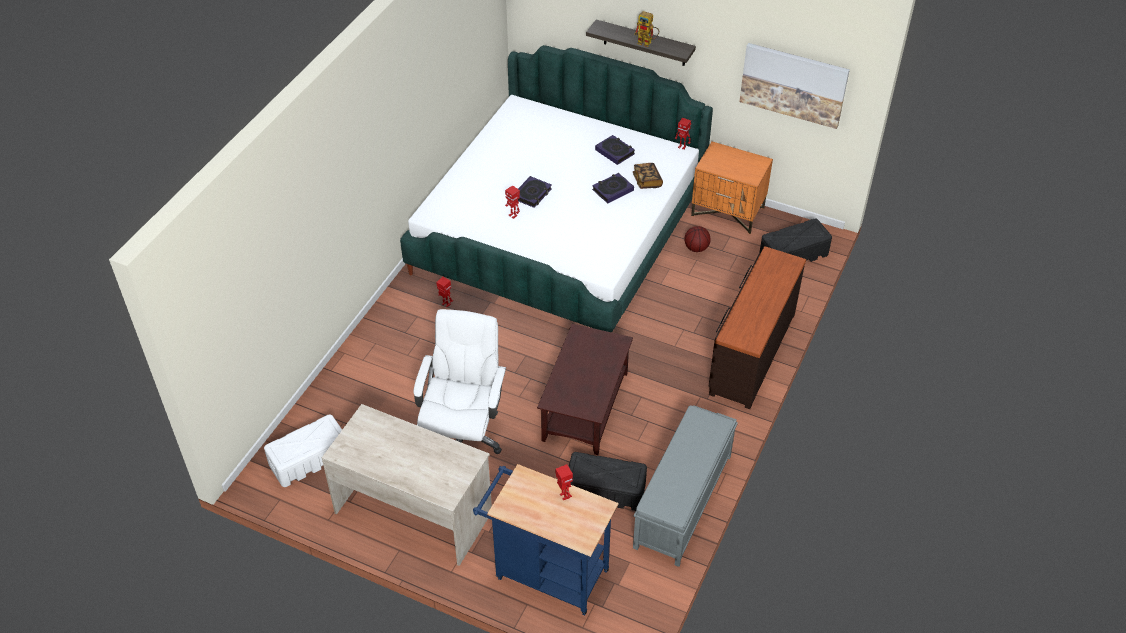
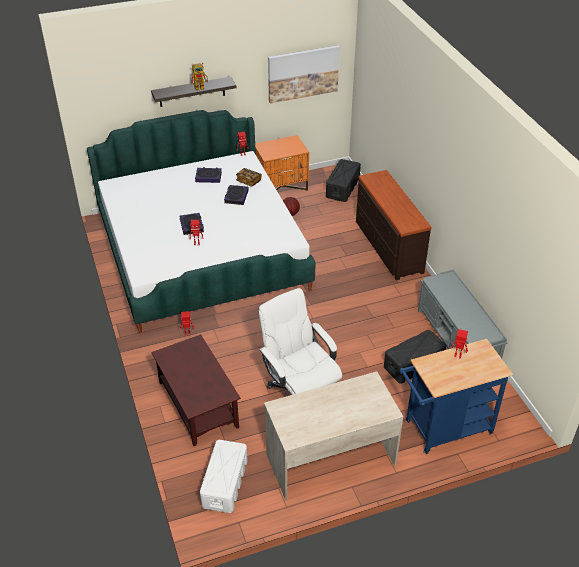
camera: 45 degrees left, 5 degrees down
(585, 407) = (345, 331): brown coffee table -> brown coffee table (198, 405)

